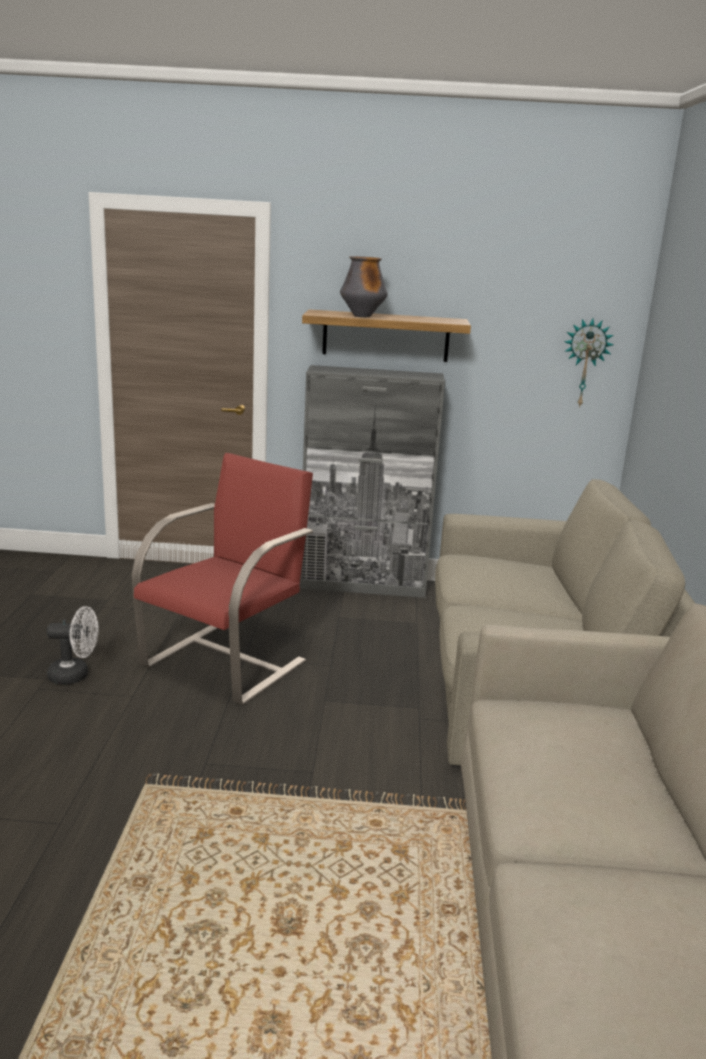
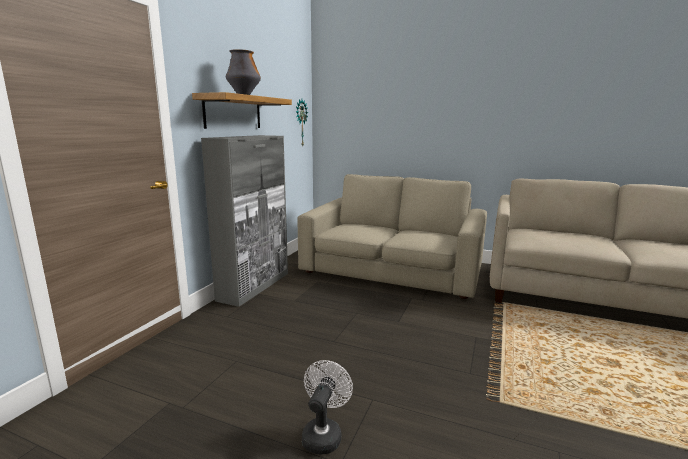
camera: 70 degrees left, 5 degrees down
(226, 663) = (336, 349): red armchair -> none

